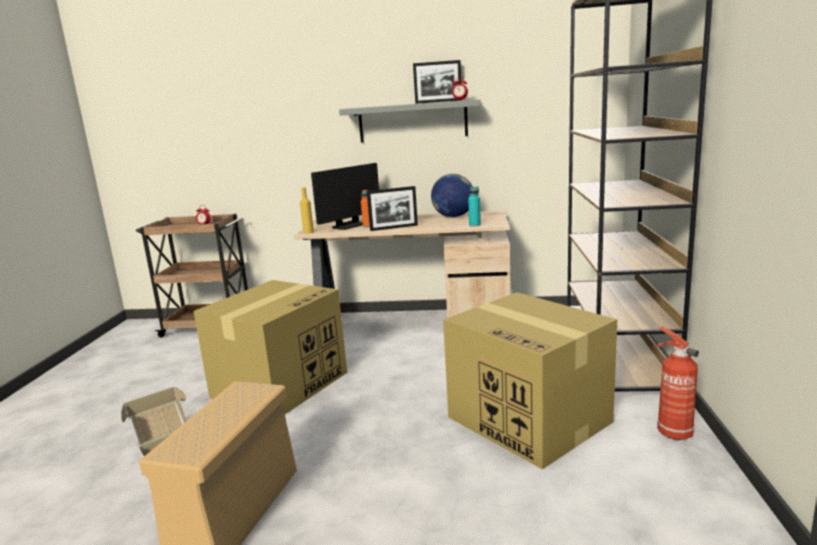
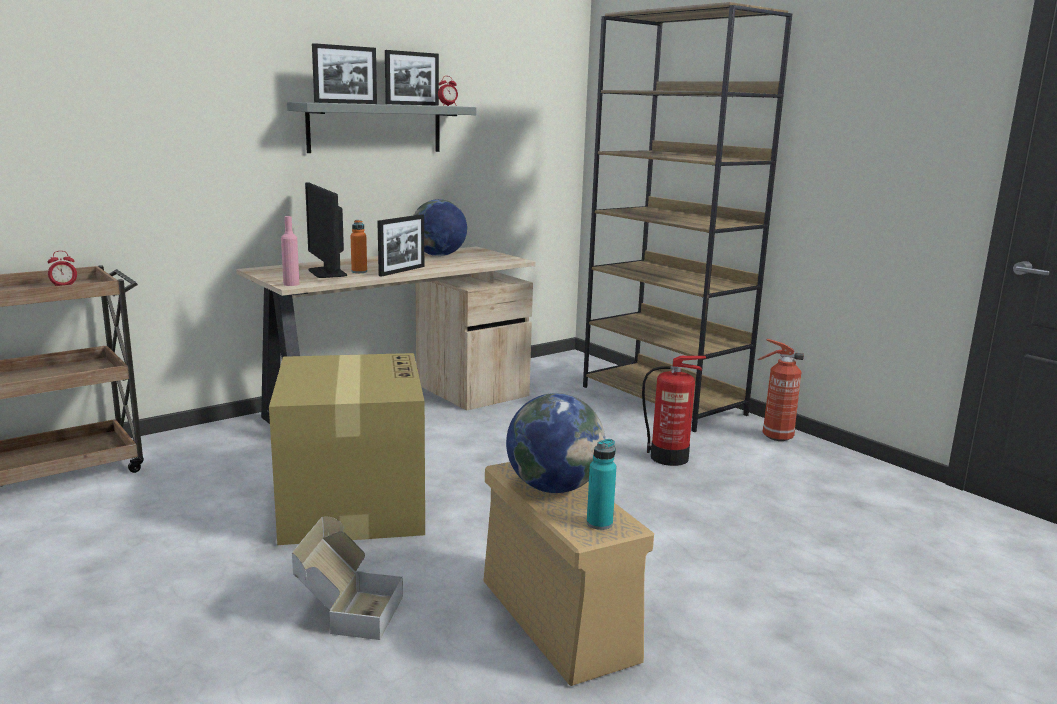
camera: 45 degrees left, 0 degrees up
(227, 410) = (553, 488): none -> globe
(308, 232) = (291, 284): yellow bottle -> pink bottle
(349, 225) = (327, 273): monitor -> monitor turned 150 degrees clockwise
(373, 106) = (346, 103): none -> picture frame
(474, 225) = (494, 262): turquoise bottle -> turquoise bottle (599, 523)
(530, 420) = (670, 458): cardboard box -> fire extinguisher

